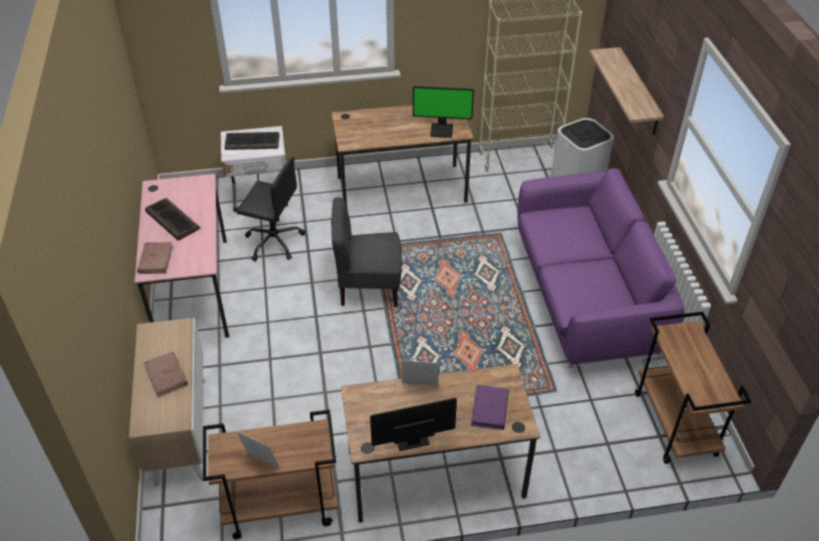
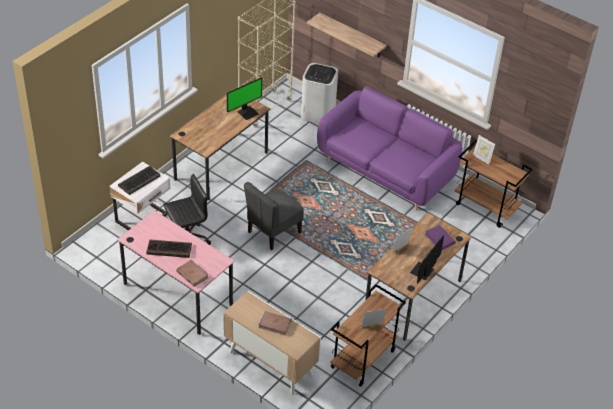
camera: 45 degrees left, 0 degrees up
(688, 343) = (482, 158): none -> picture frame

